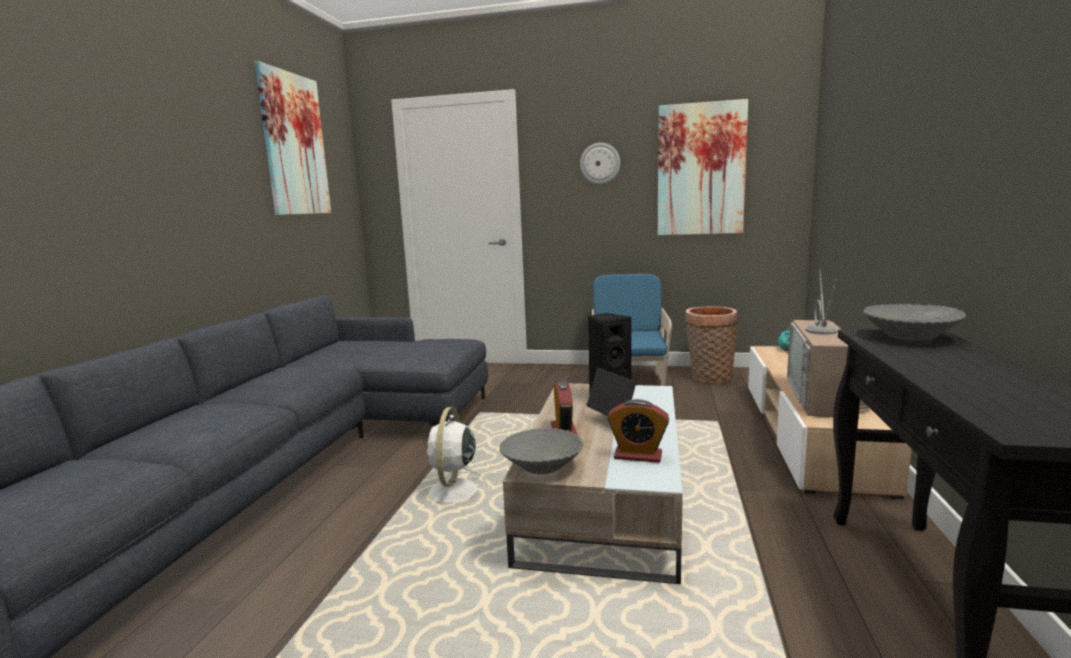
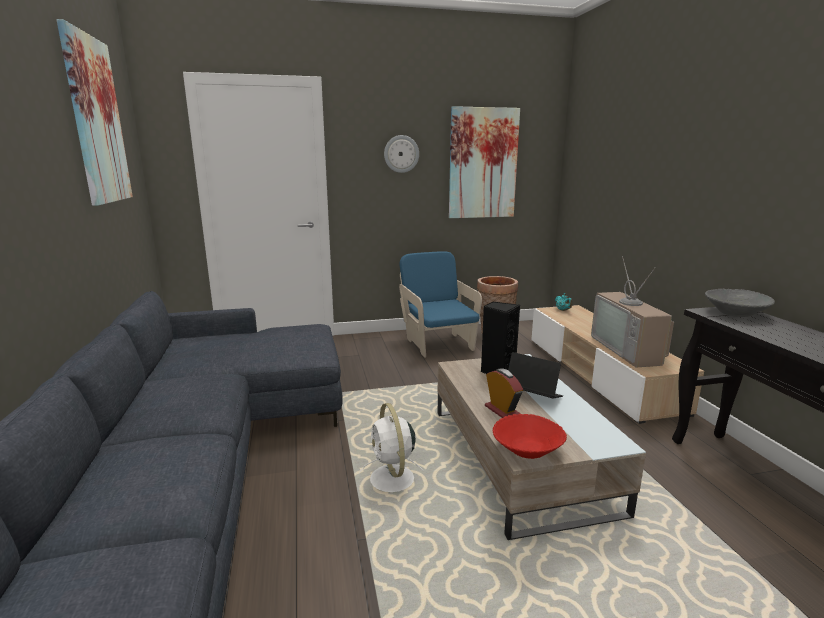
camera: 25 degrees left, 5 degrees up
(542, 466) = (527, 450): grey bowl -> red bowl
(638, 456) = (582, 425): alarm clock -> none

